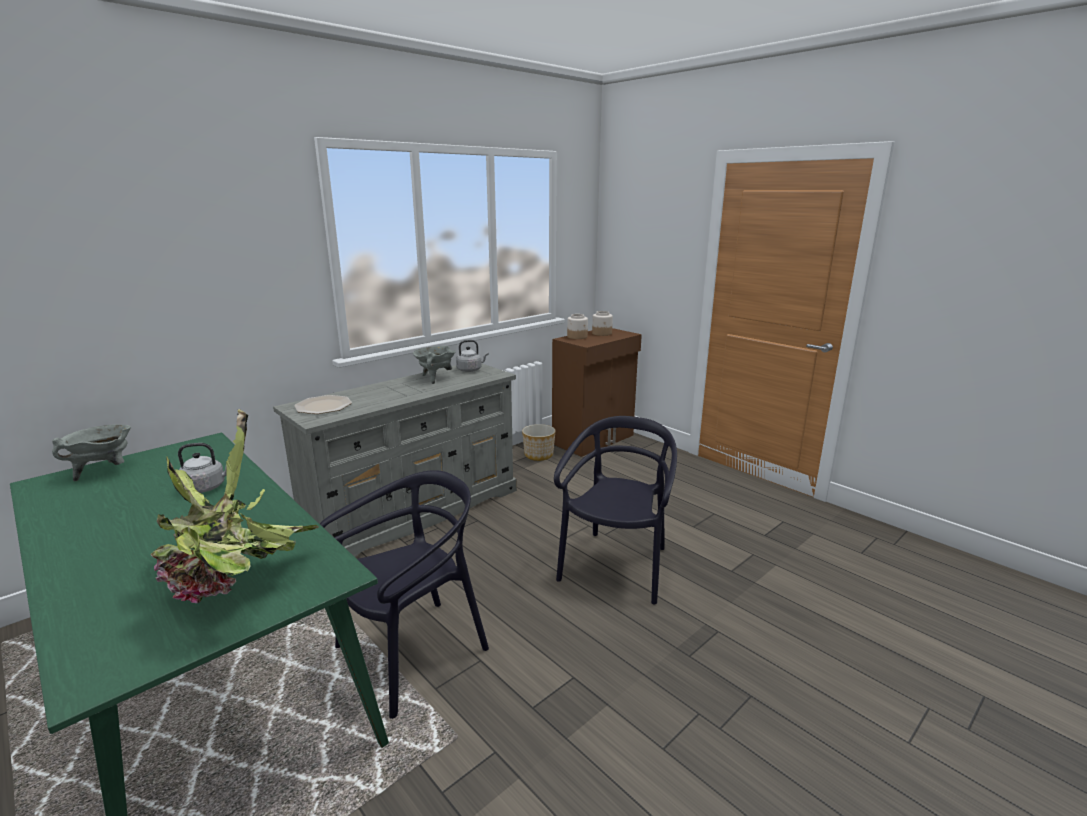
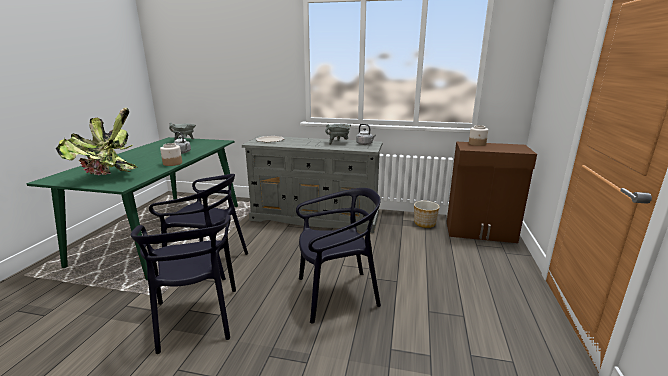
camera: 55 degrees right, 0 degrees up
(560, 703) = (196, 318): none -> black chair
(602, 333) = (503, 146): jar -> jar (172, 163)

